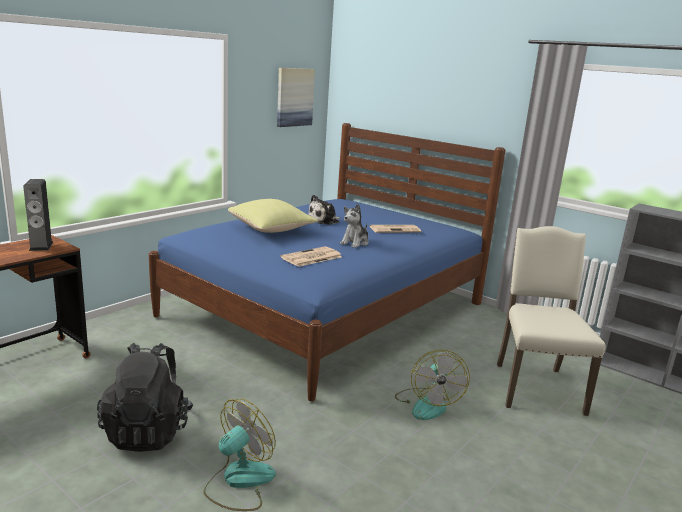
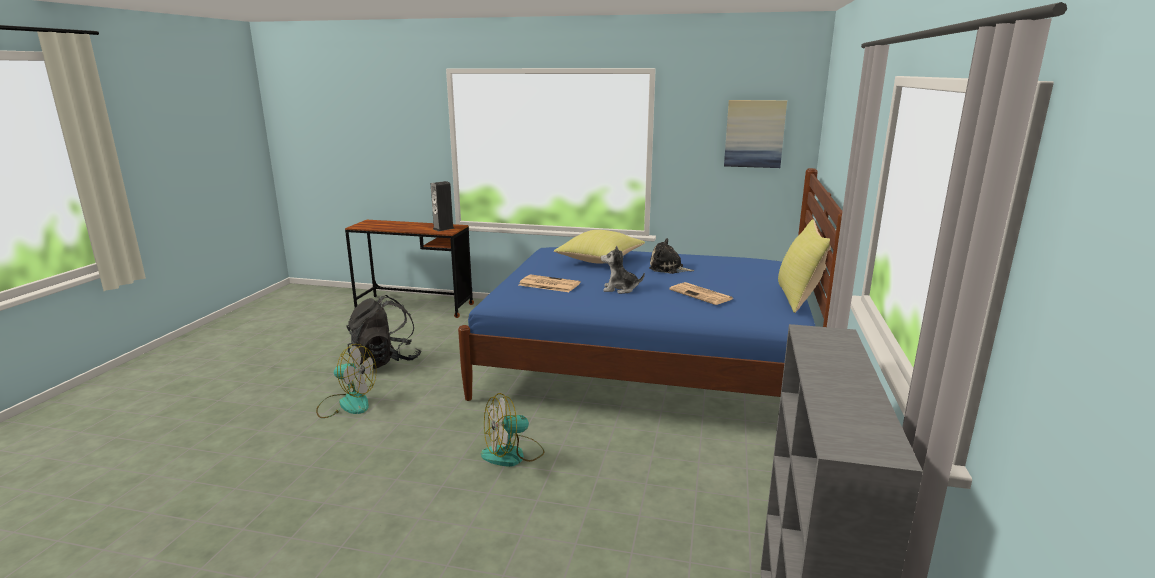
camera: 65 degrees right, 0 degrees up
(421, 216) = (799, 298): none -> yellow pillow
(535, 386) = (623, 519): beige chair -> none

